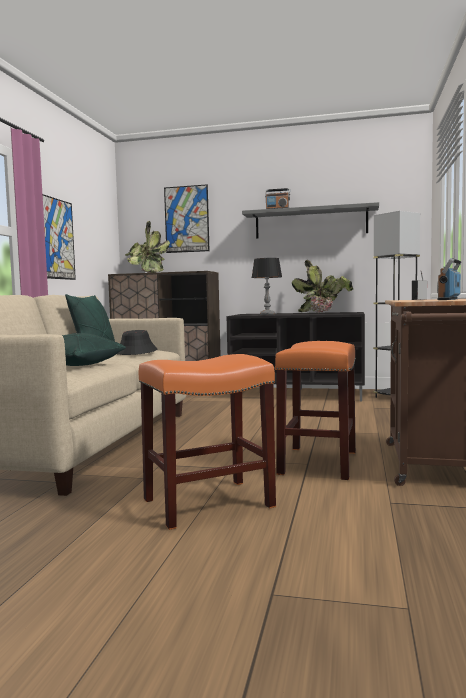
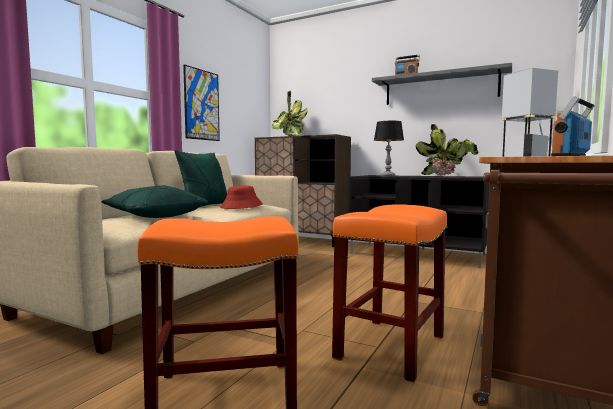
camera: 15 degrees right, 0 degrees up
(136, 352) = (241, 206): black hat -> red hat
(186, 219) = (325, 89): picture -> none

